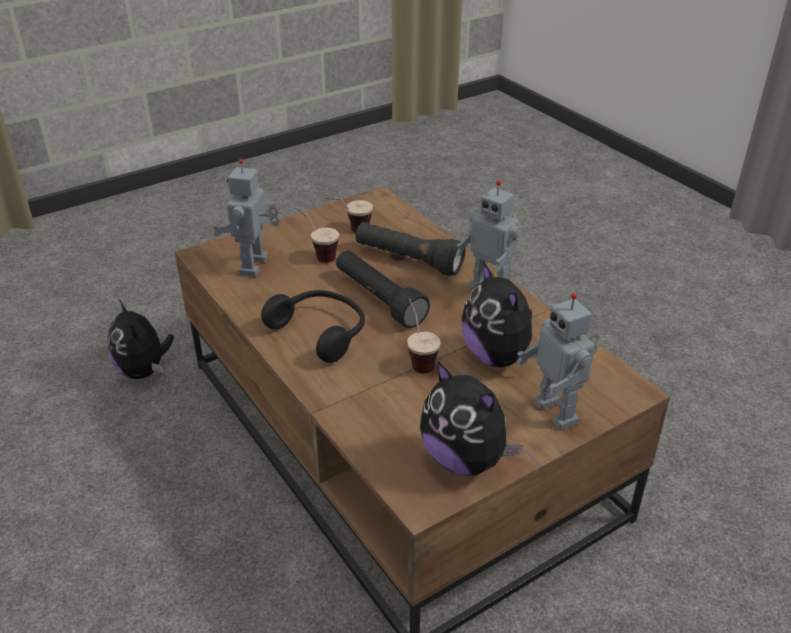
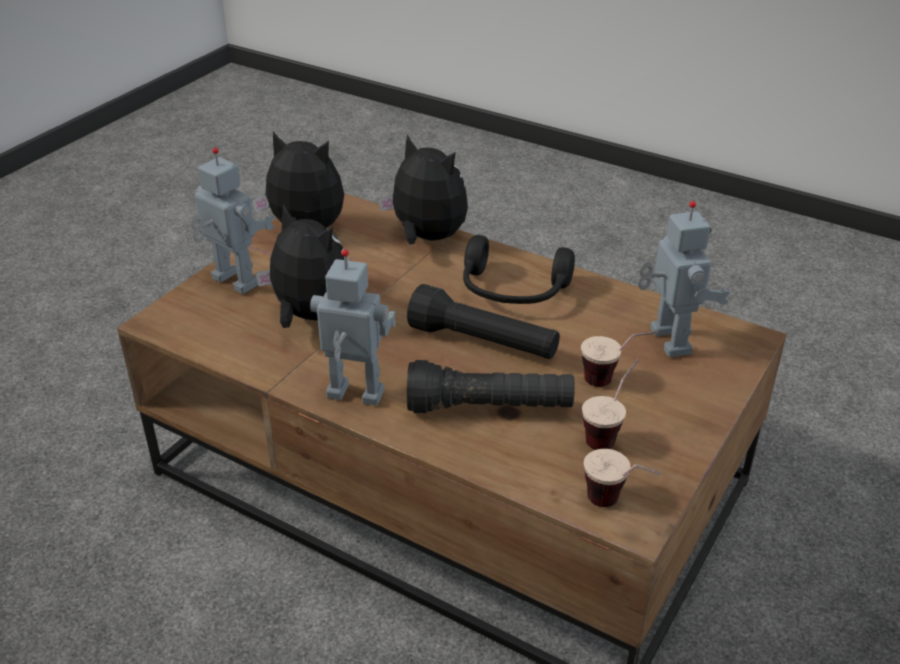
camera: 155 degrees right, 0 degrees up
(144, 371) = (798, 456): plush toy -> plush toy (426, 238)
(418, 358) = (393, 293): cup -> cup (617, 507)

